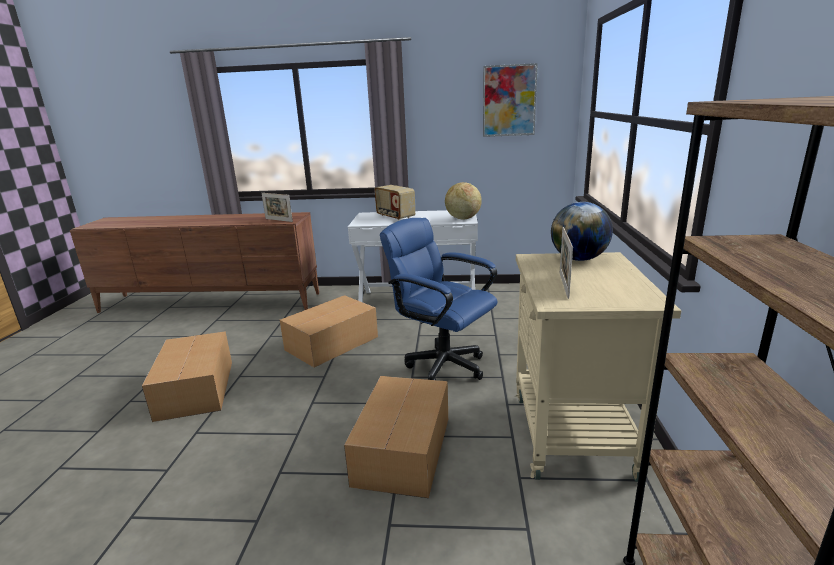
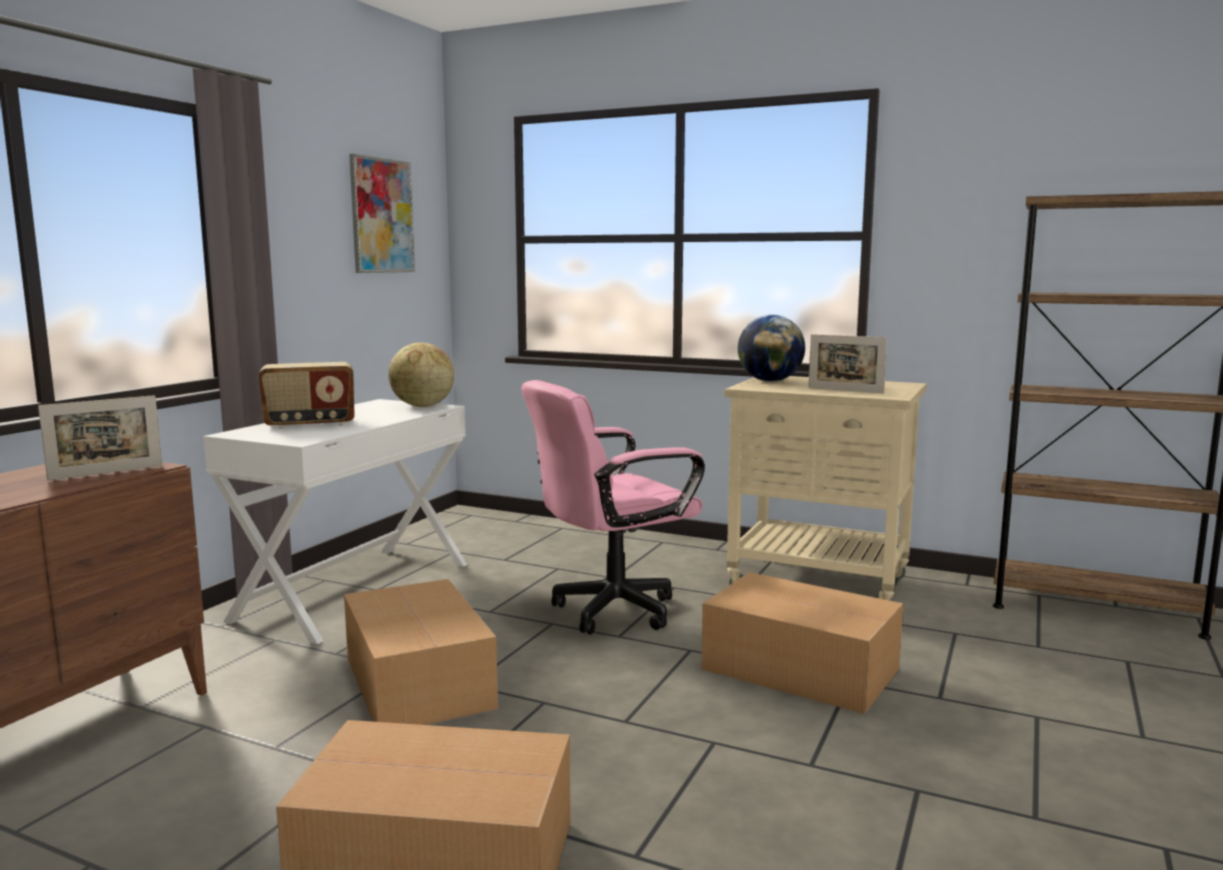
camera: 70 degrees left, 10 degrees down
(441, 366) = (609, 613): blue office chair -> pink office chair

